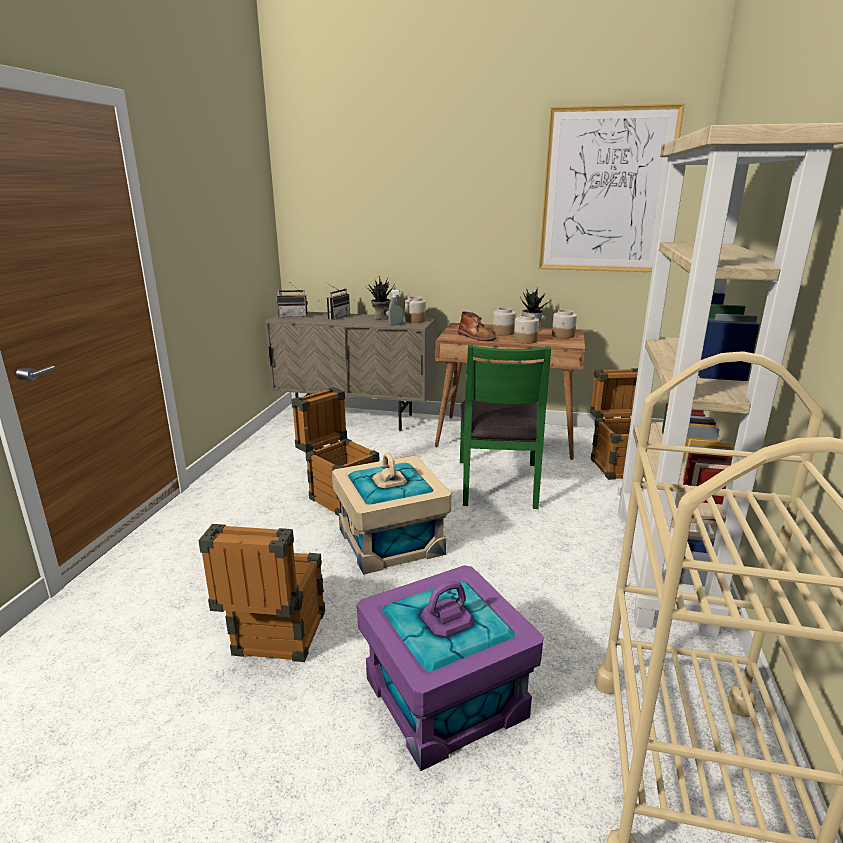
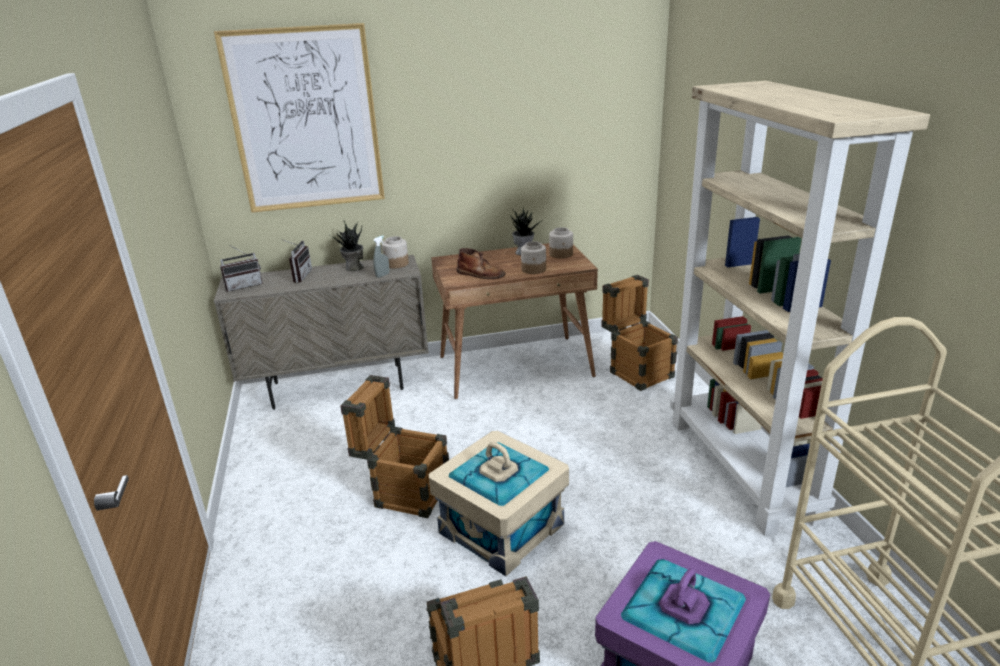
camera: 25 degrees left, 5 degrees up
(498, 483) = (550, 426): green chair -> none
(503, 333) = (501, 262): jar -> none
(606, 191) = (576, 100): picture -> picture (305, 120)

